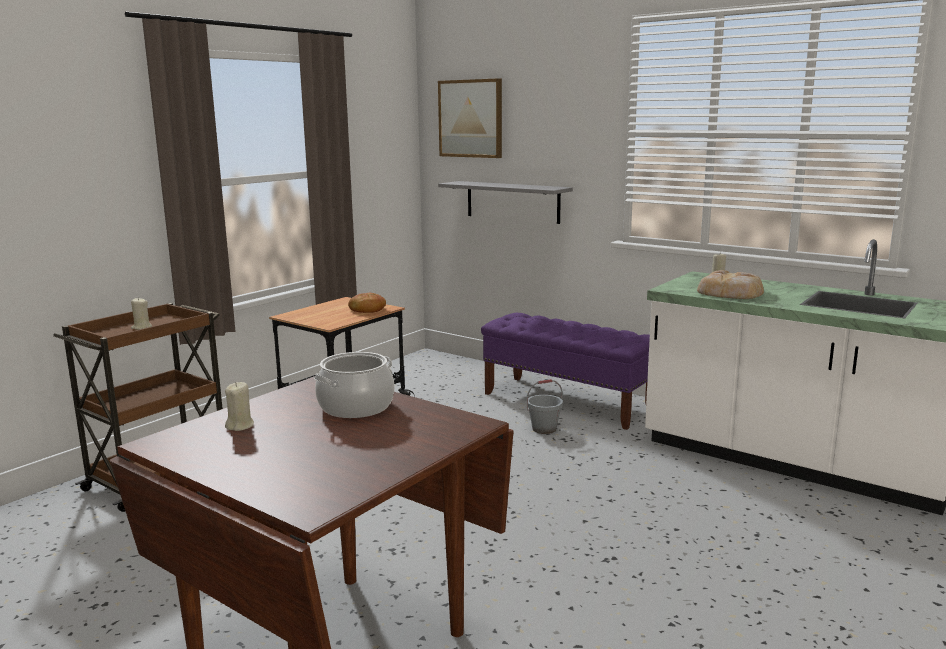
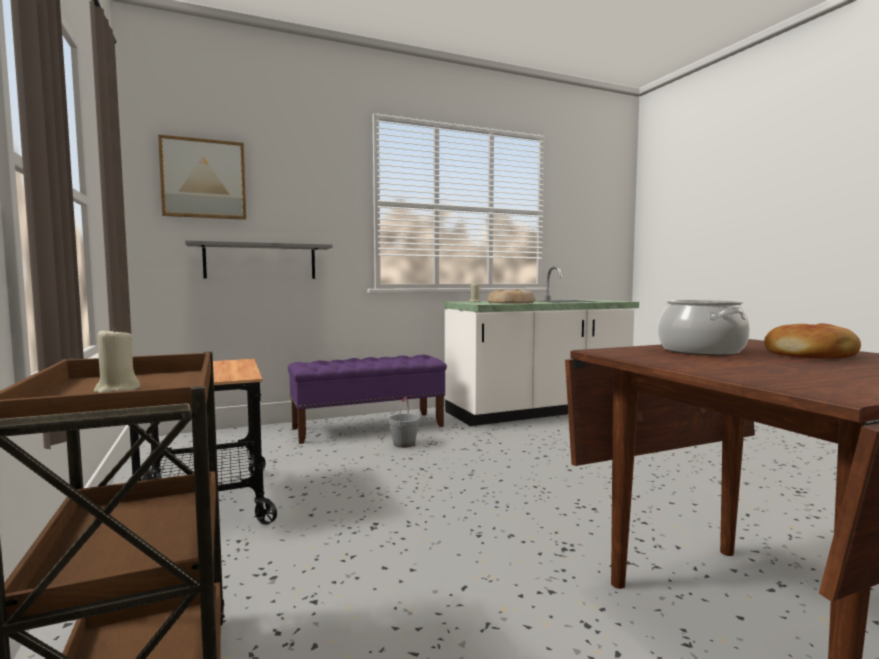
camera: 60 degrees left, 10 degrees down
(240, 426) = (762, 371): beige candle -> none
(367, 309) = (225, 364): bread -> bread (811, 356)

